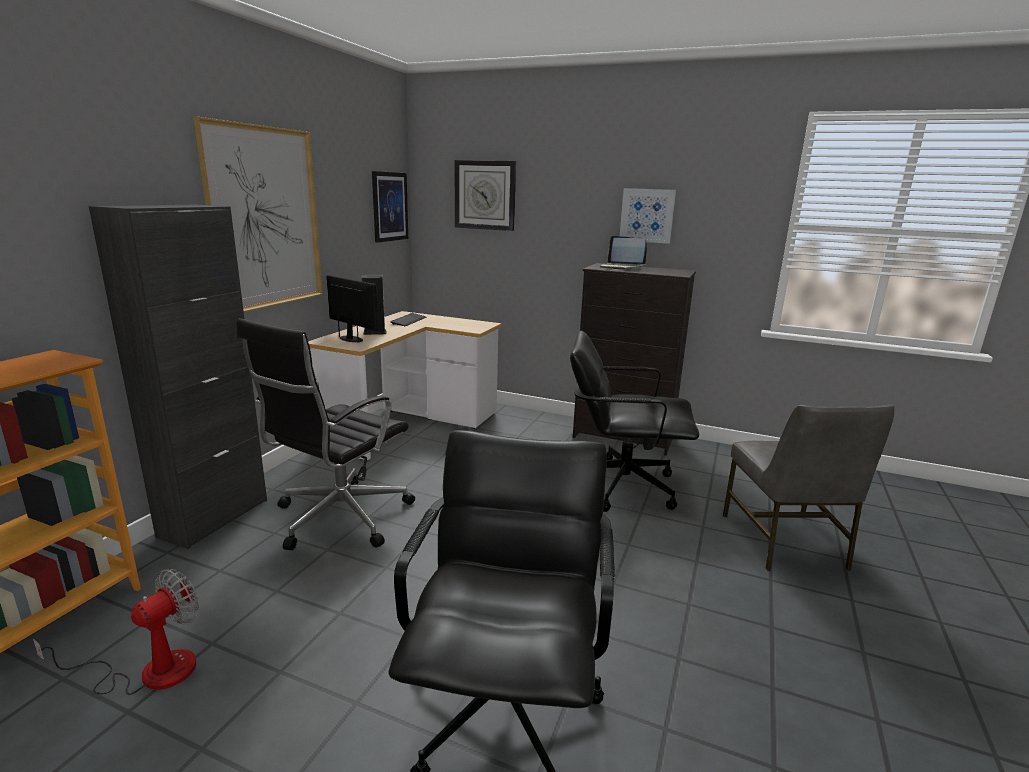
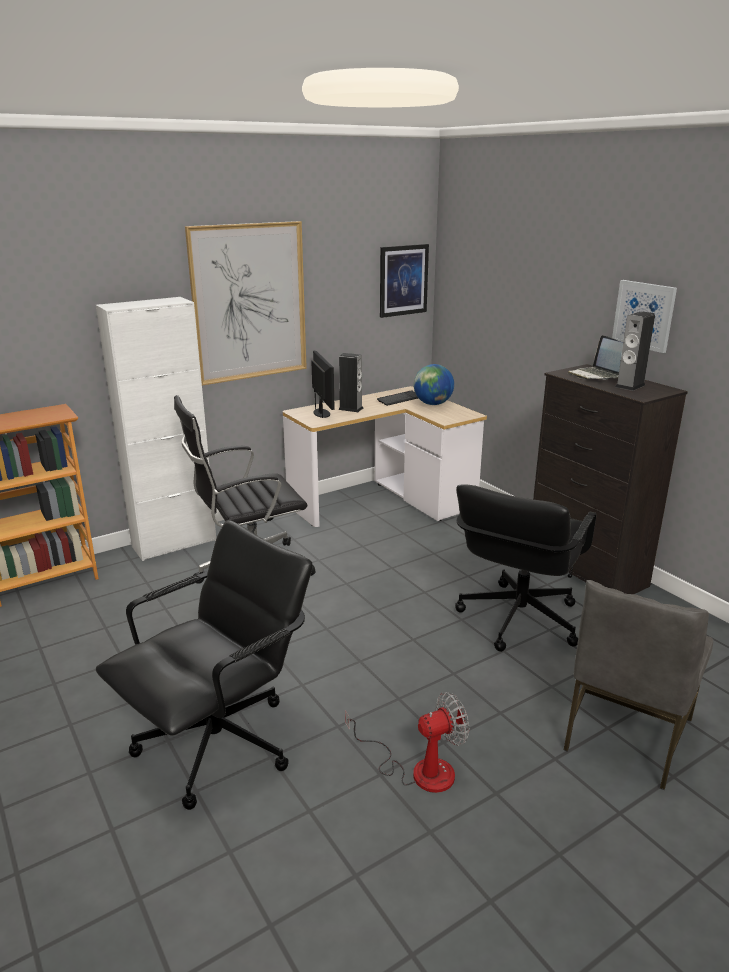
camera: 35 degrees right, 5 degrees up
(149, 671) = (65, 630): fan -> fan (418, 770)
(214, 518) = (174, 543): black cabinet -> white cabinet
(444, 320) = (433, 404): none -> globe
(485, 195) = (494, 273): wall clock -> none
(621, 485) = (517, 619): black office chair -> black office chair turned 105 degrees counterclockwise
(657, 270) = (630, 386): none -> speaker

